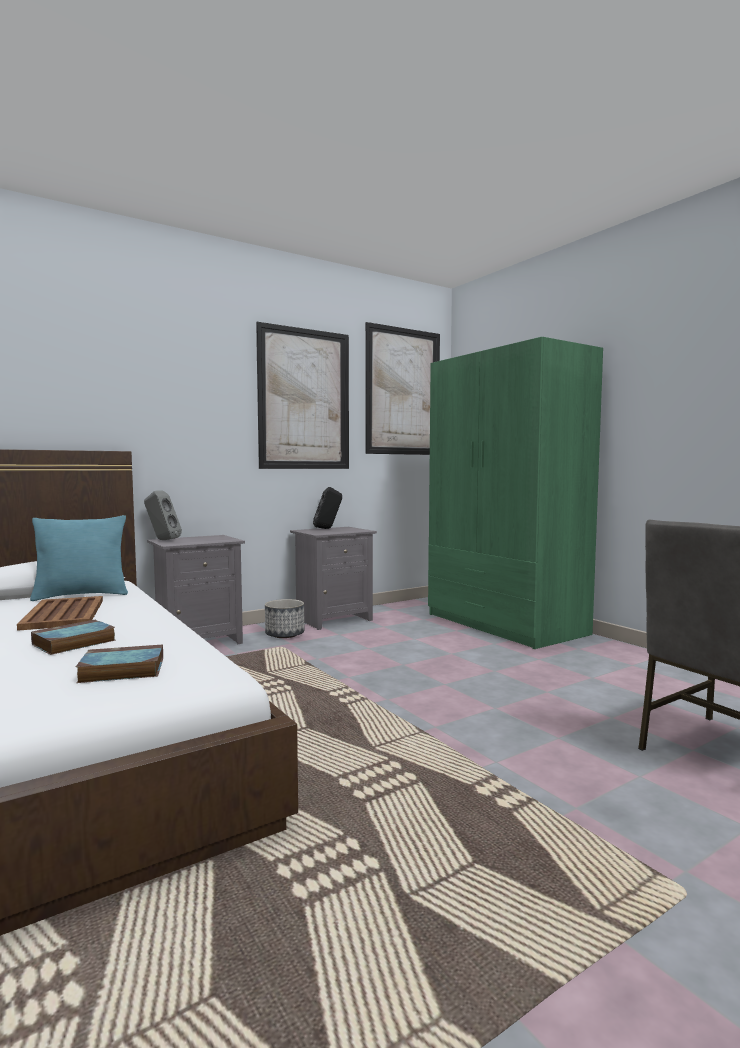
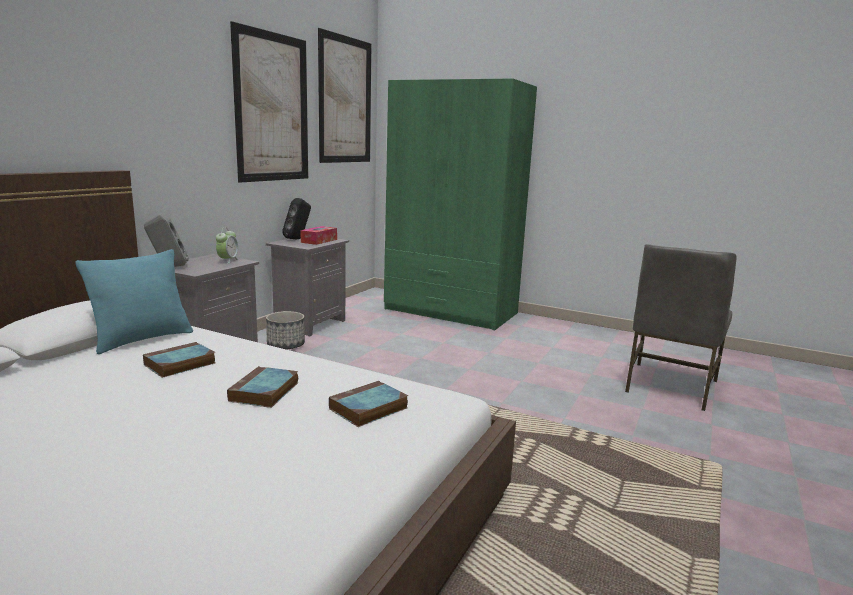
camera: 30 degrees left, 10 degrees up
(63, 614) = (179, 364): brown tray -> book
(219, 539) = (228, 261): none -> alarm clock
(343, 530) = (319, 241): none -> tissue box

